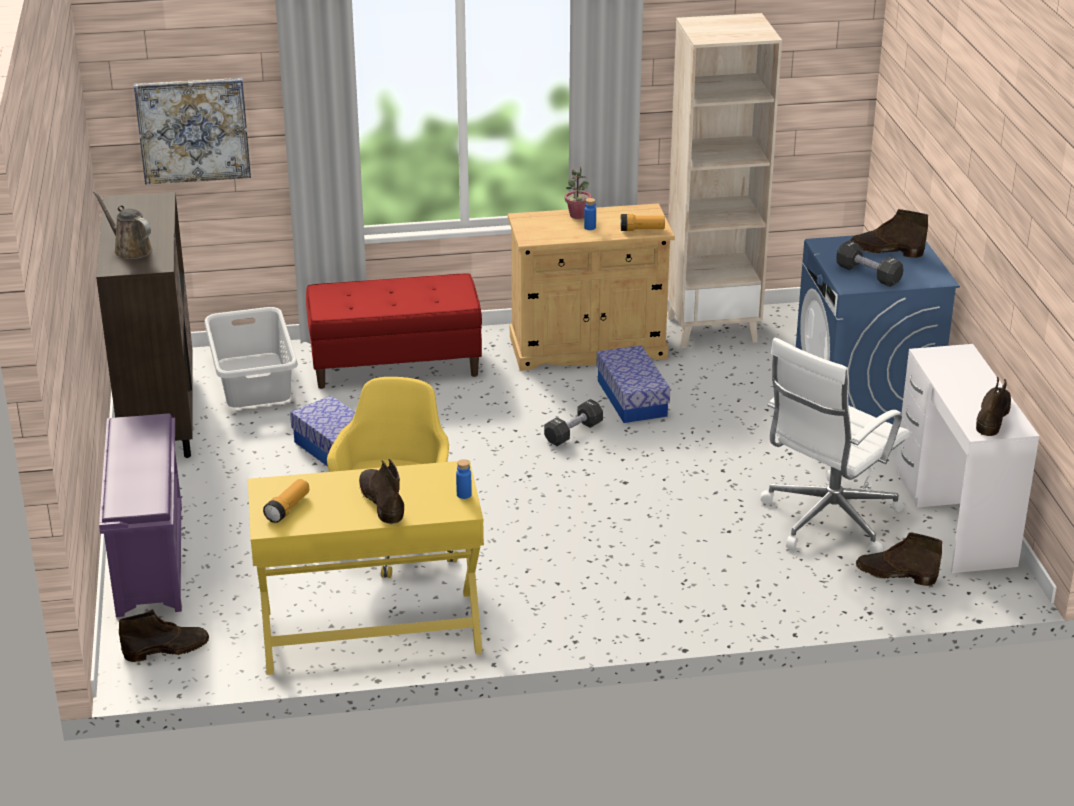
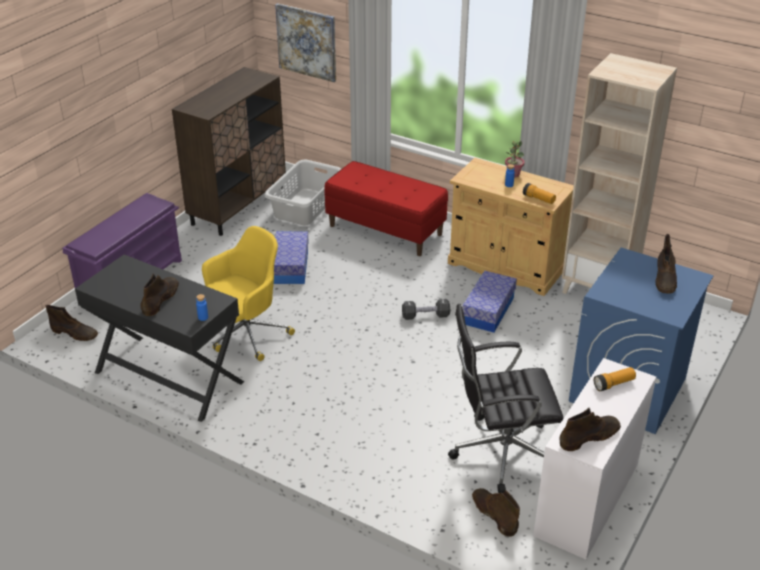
camera: 40 degrees right, 5 degrees up
(130, 249) = (208, 100): brown watering can -> none
(288, 508) = (114, 280): flashlight -> flashlight (614, 384)
(371, 632) = (168, 377): yellow desk -> black desk
(827, 520) = (501, 452): white office chair -> black office chair
(868, 275) = (626, 291): black dumbbell -> none
(885, 251) = (665, 279): brown boot -> brown boot turned 135 degrees counterclockwise

